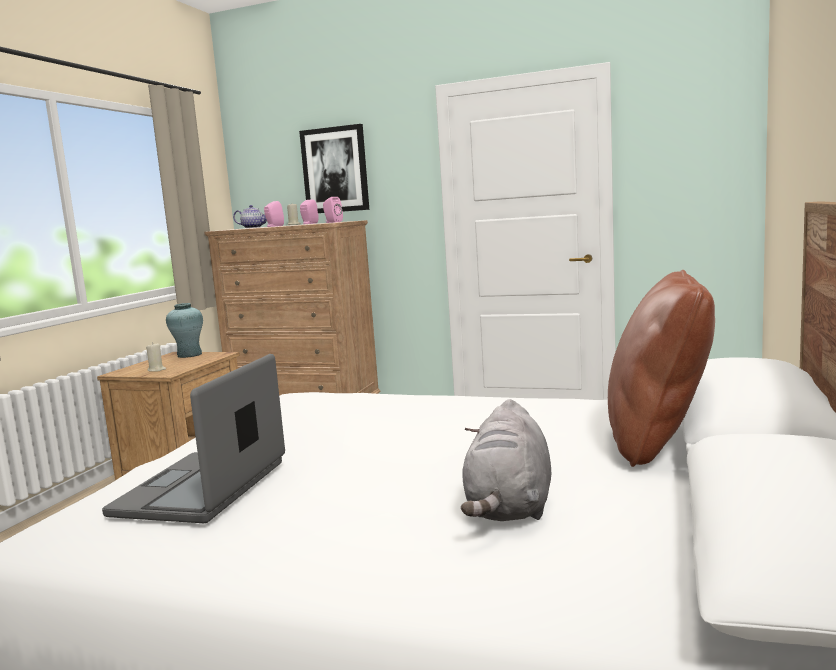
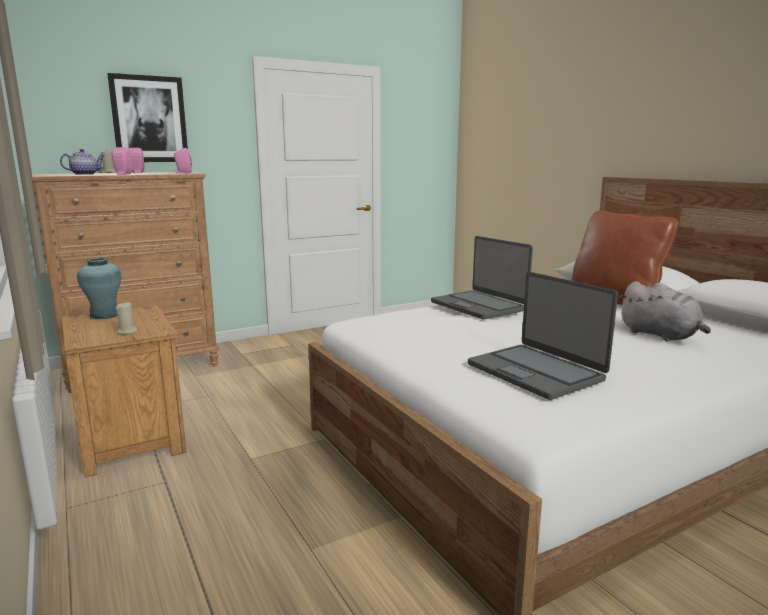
camera: 50 degrees left, 5 degrees up
(423, 403) = (479, 306): none -> laptop

